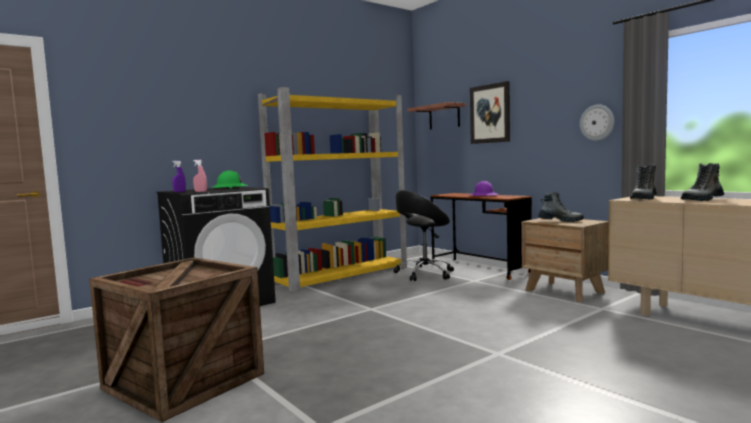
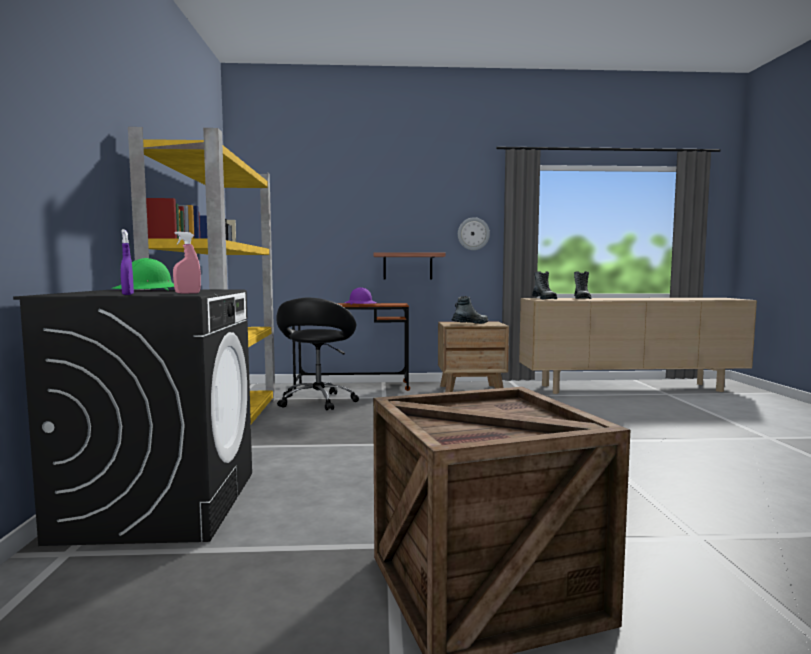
camera: 55 degrees left, 0 degrees up
(444, 117) = (281, 210): shelf -> shelf (407, 266)
(490, 114) = (351, 213): picture -> none

